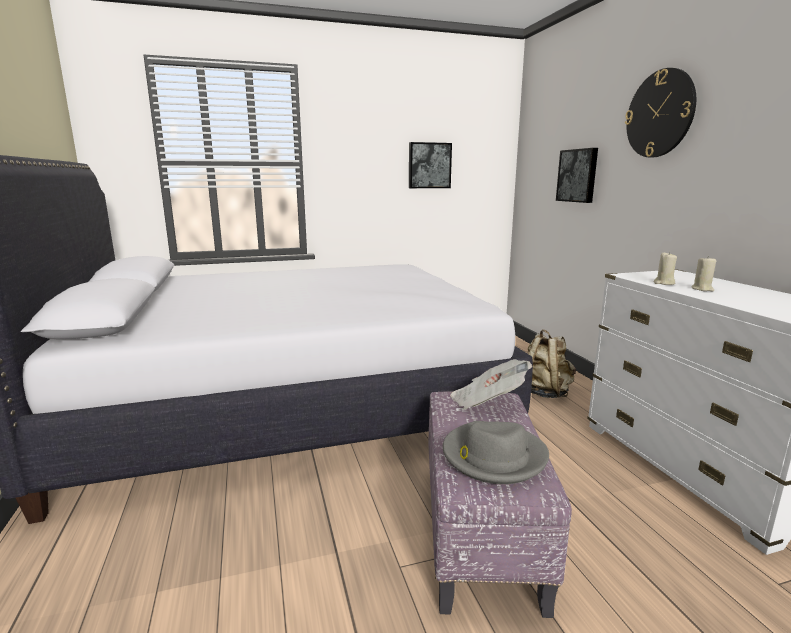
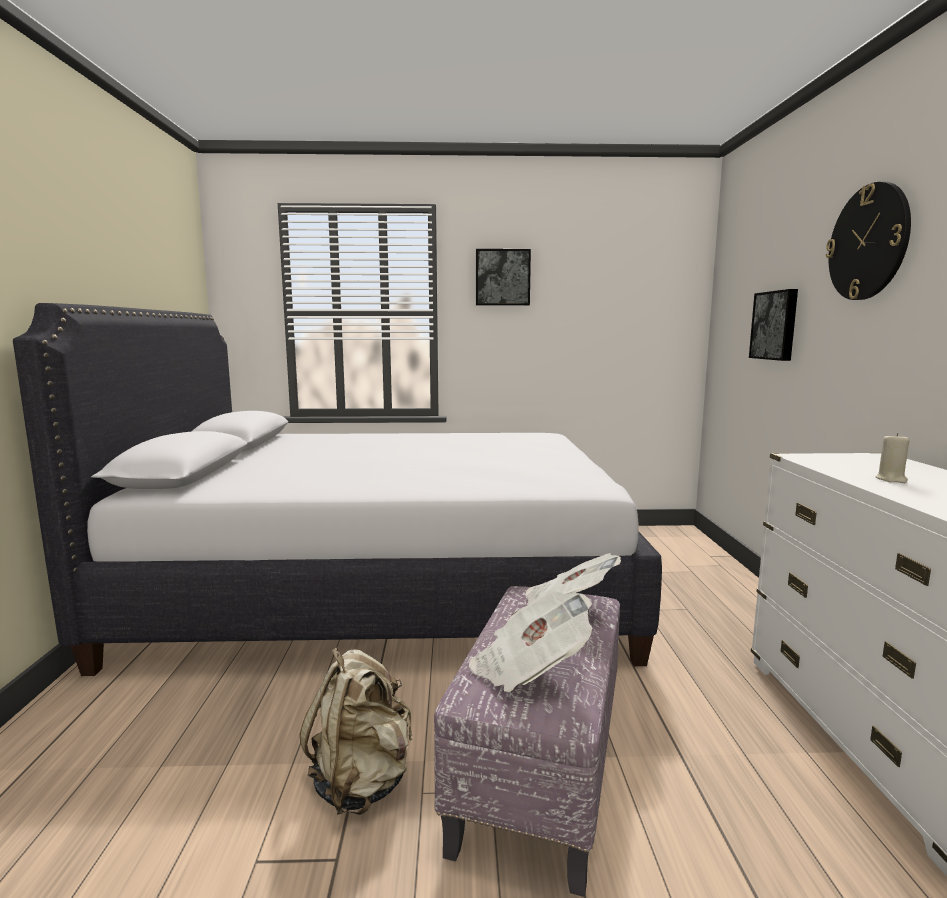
camera: 15 degrees right, 5 degrees down
(429, 165) = (591, 314): picture -> picture (502, 277)
(493, 456) = (529, 667): grey hat -> newspaper
(545, 392) = (711, 611): beige backpack -> beige backpack (362, 781)
(664, 283) = (841, 469): beige candle -> none

